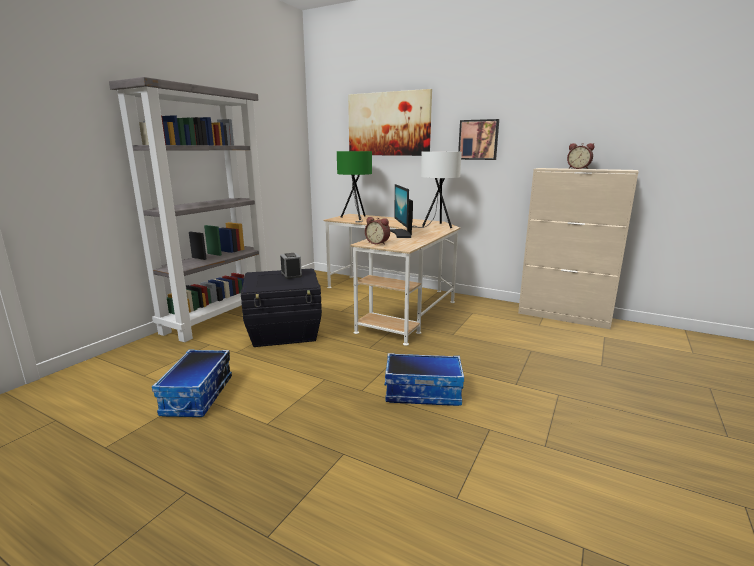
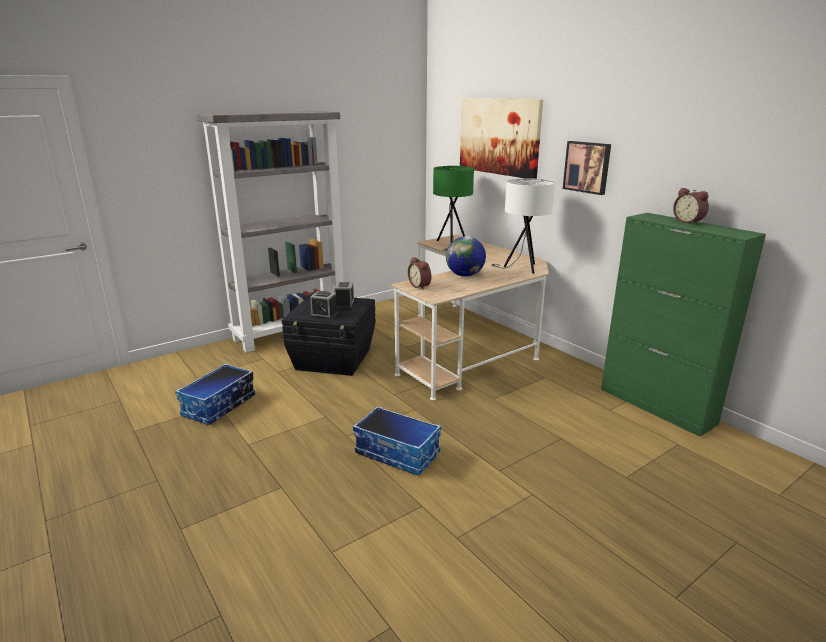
camera: 25 degrees right, 5 degrees up
(281, 284) = (324, 315): none -> alarm clock
(401, 234) = (465, 275): monitor -> globe
(564, 316) = (657, 406): beige cabinet -> green cabinet

